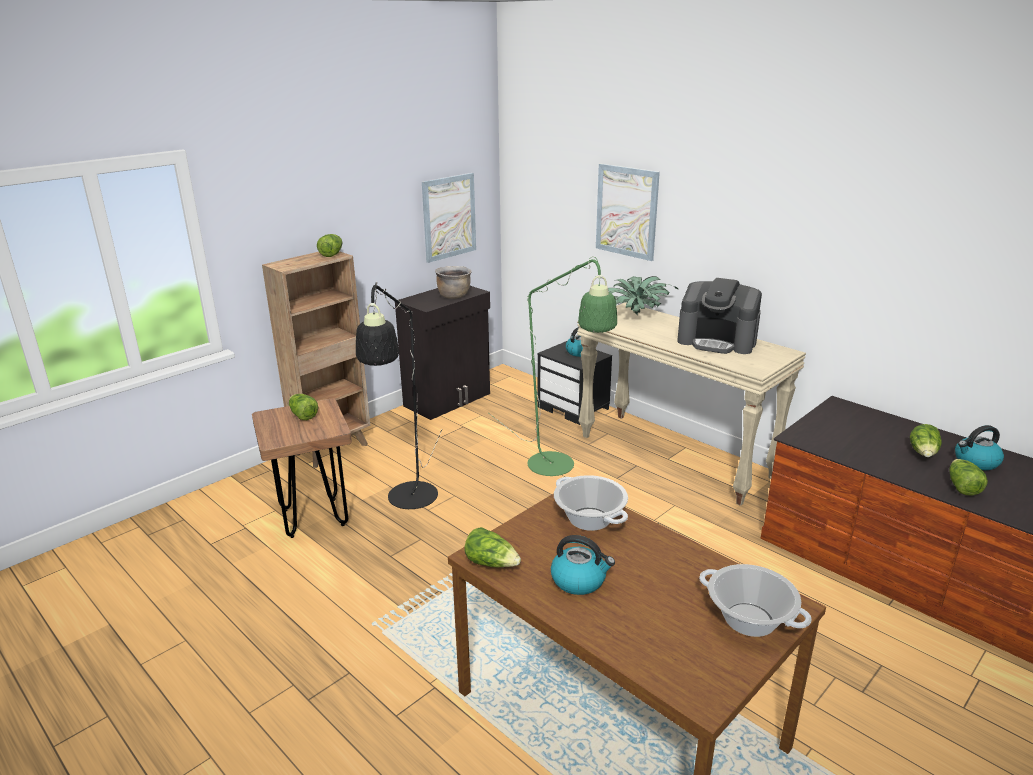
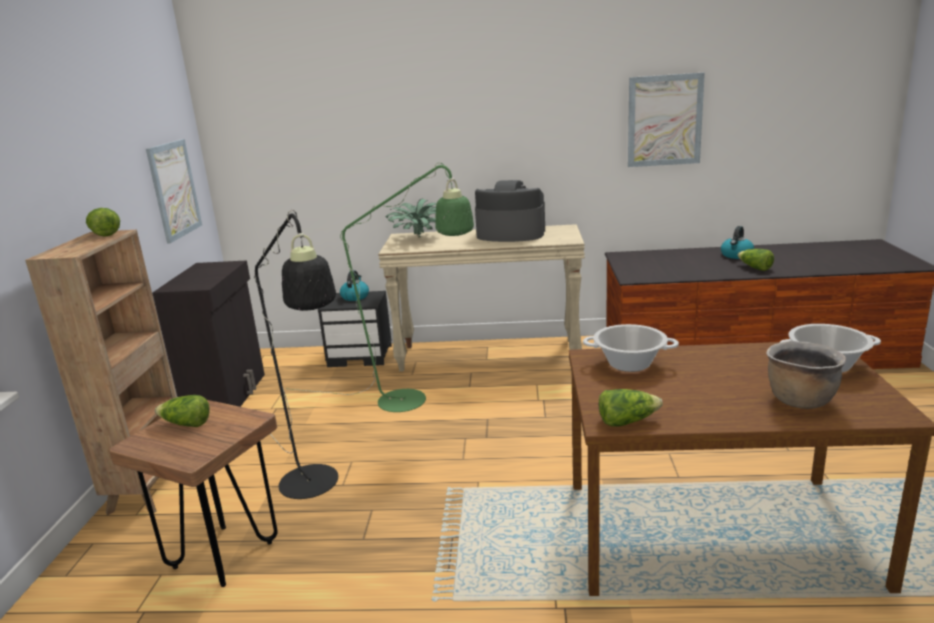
camera: 40 degrees left, 5 degrees down
(454, 296) = (215, 272): brown cooking pot -> brown cooking pot (799, 400)
(579, 580) = (702, 398): kettle -> none
(626, 211) = (374, 146): picture -> picture (664, 120)
(717, 341) = (510, 234): coffee machine -> coffee machine turned 150 degrees counterclockwise
(923, 453) = (707, 261): lettuce -> none

